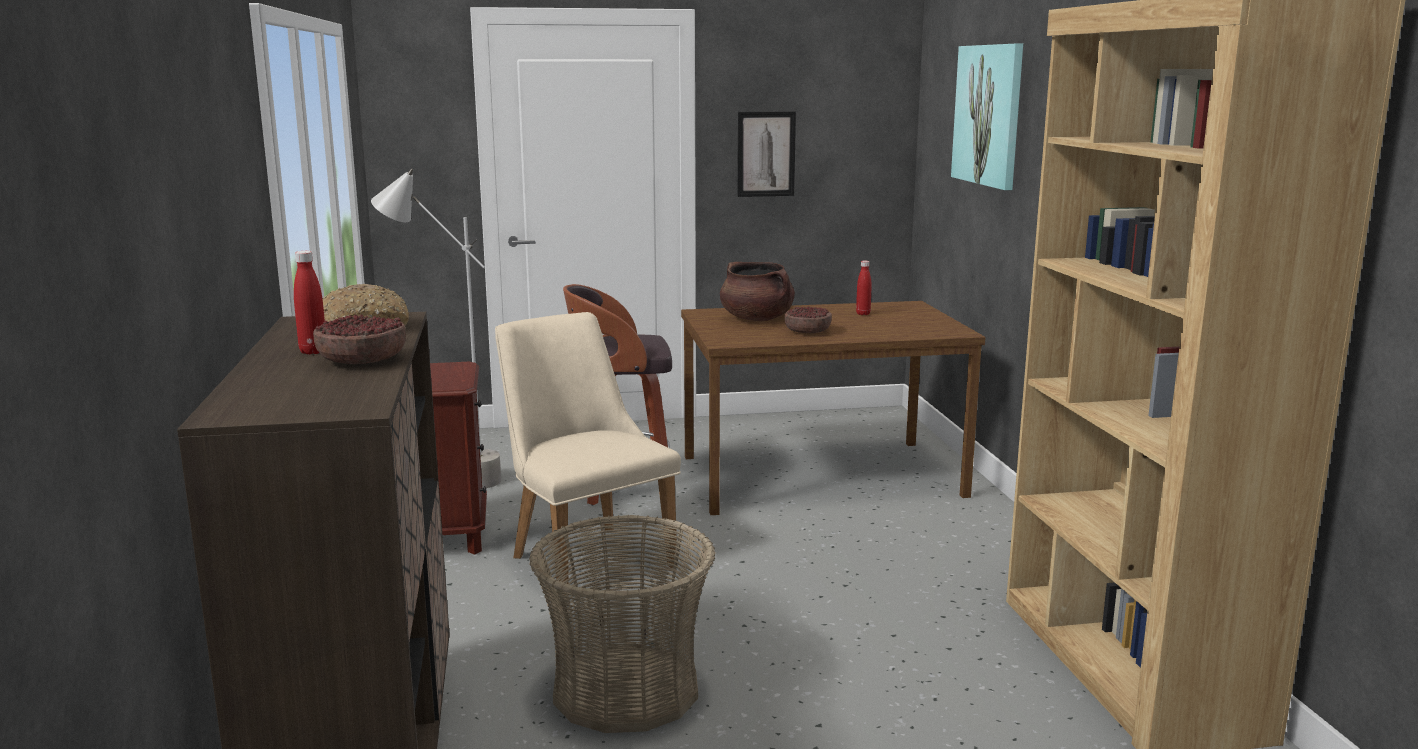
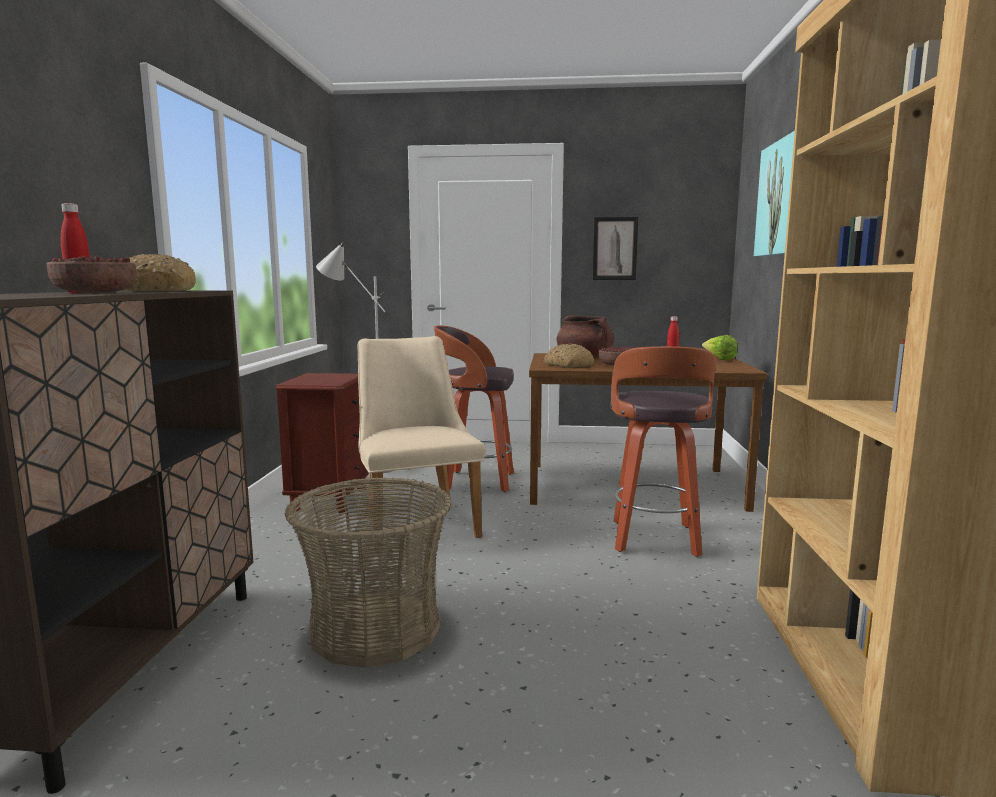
camera: 15 degrees right, 5 degrees down
(748, 335) = (567, 365): none -> bread
(878, 546) = (655, 540): none -> stool
(917, 311) = (718, 359): none -> lettuce

